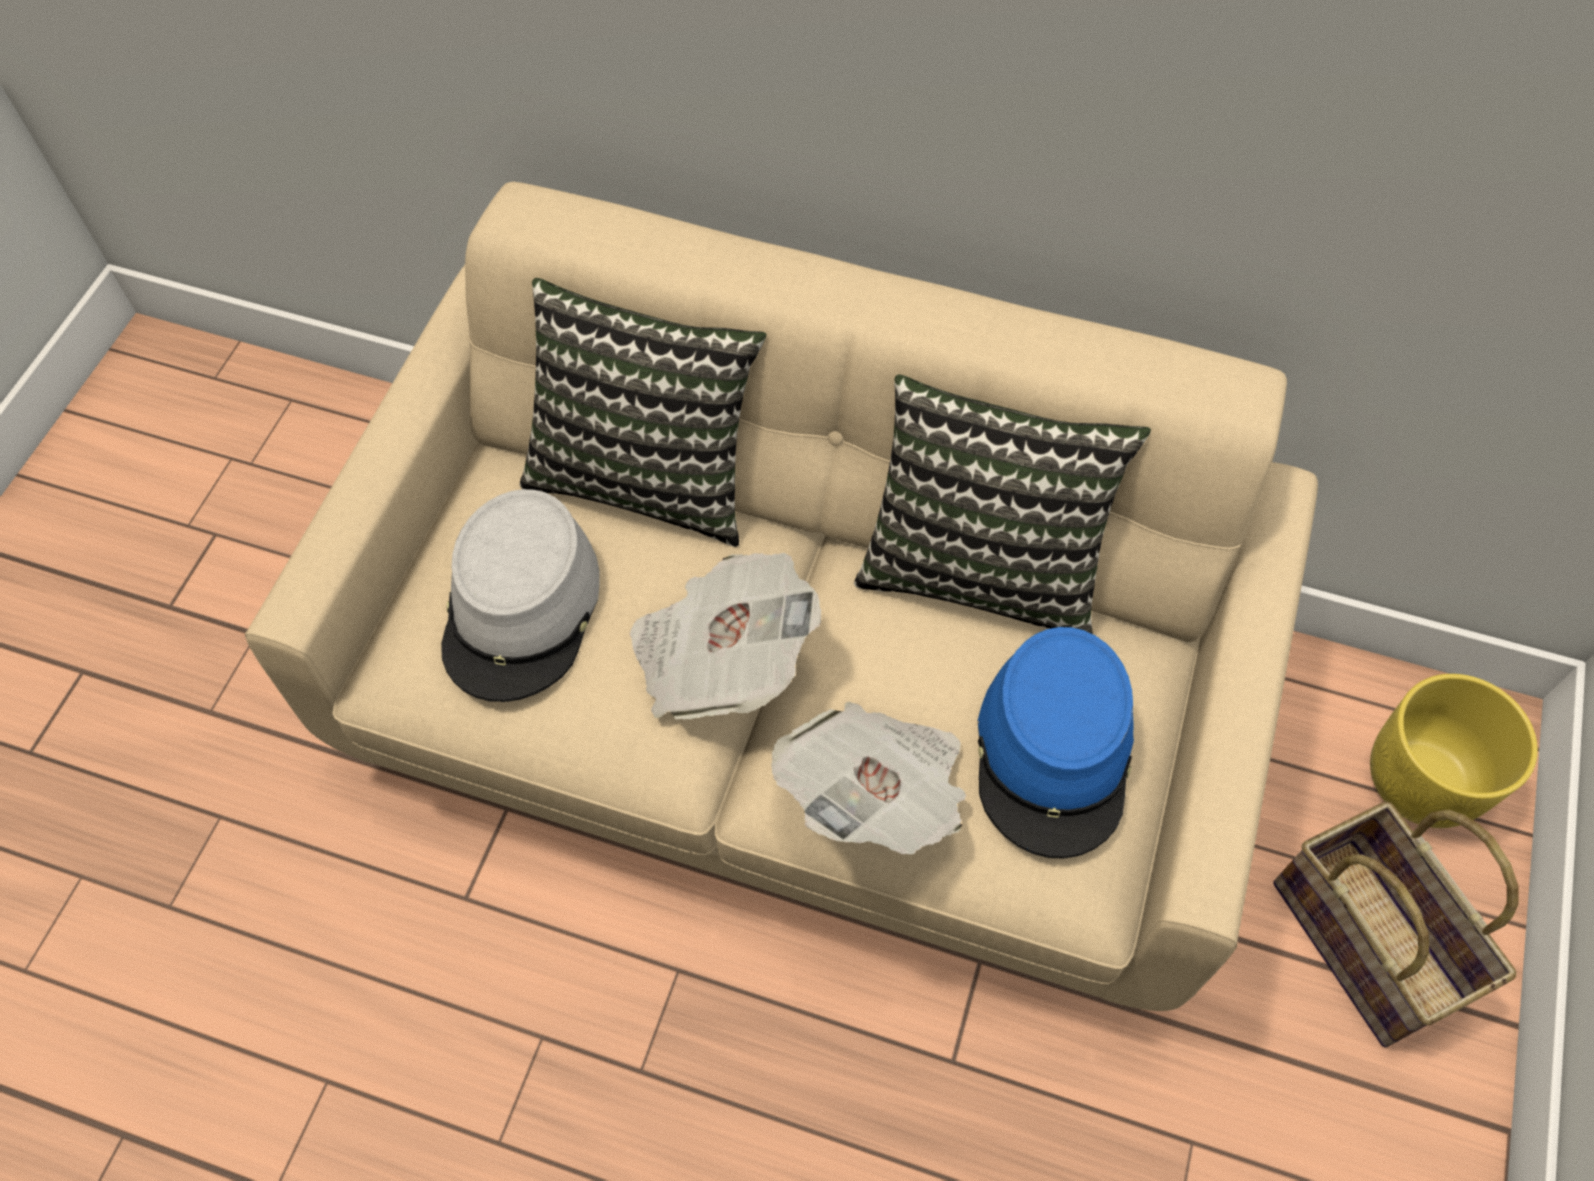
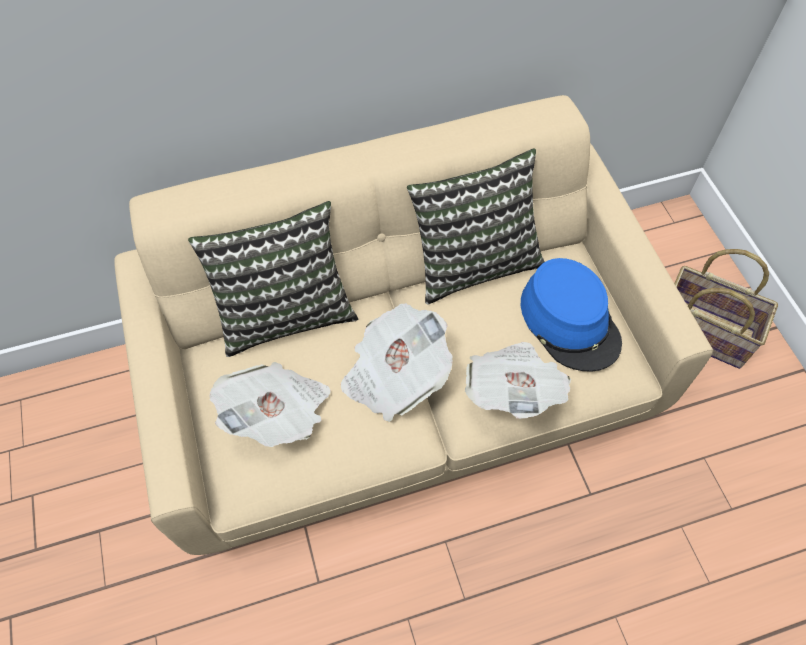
camera: 35 degrees left, 0 degrees up
(523, 608) = (278, 413): grey hat -> newspaper
(1421, 779) = (672, 253): yellow planter -> none

